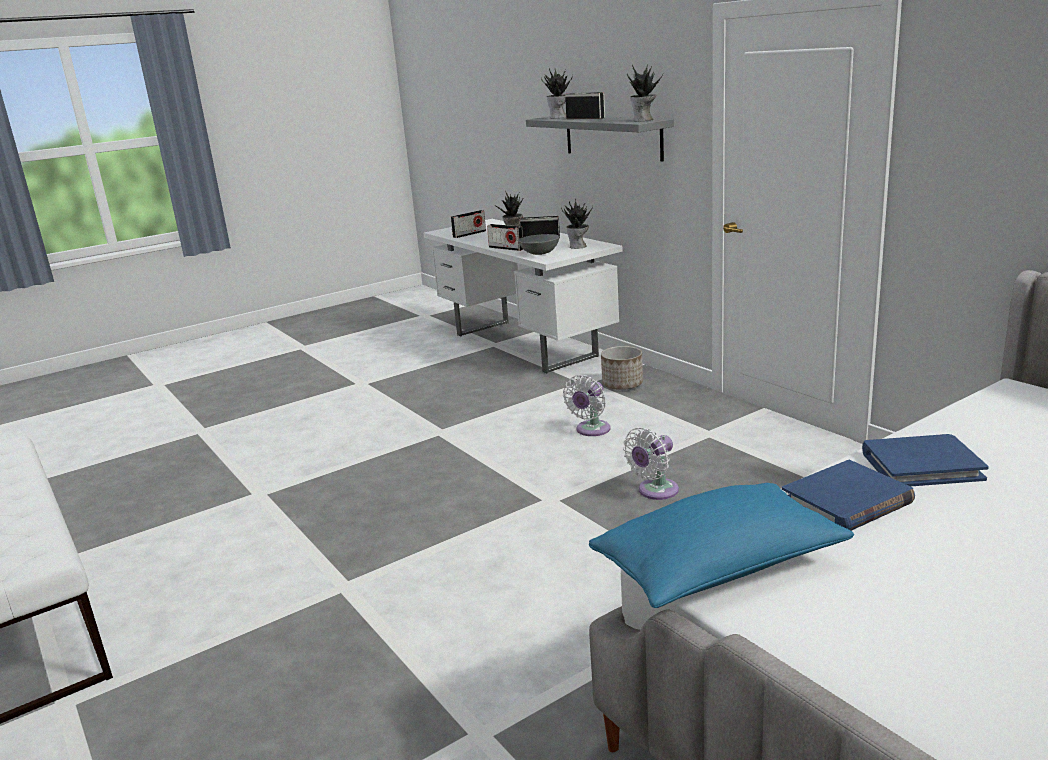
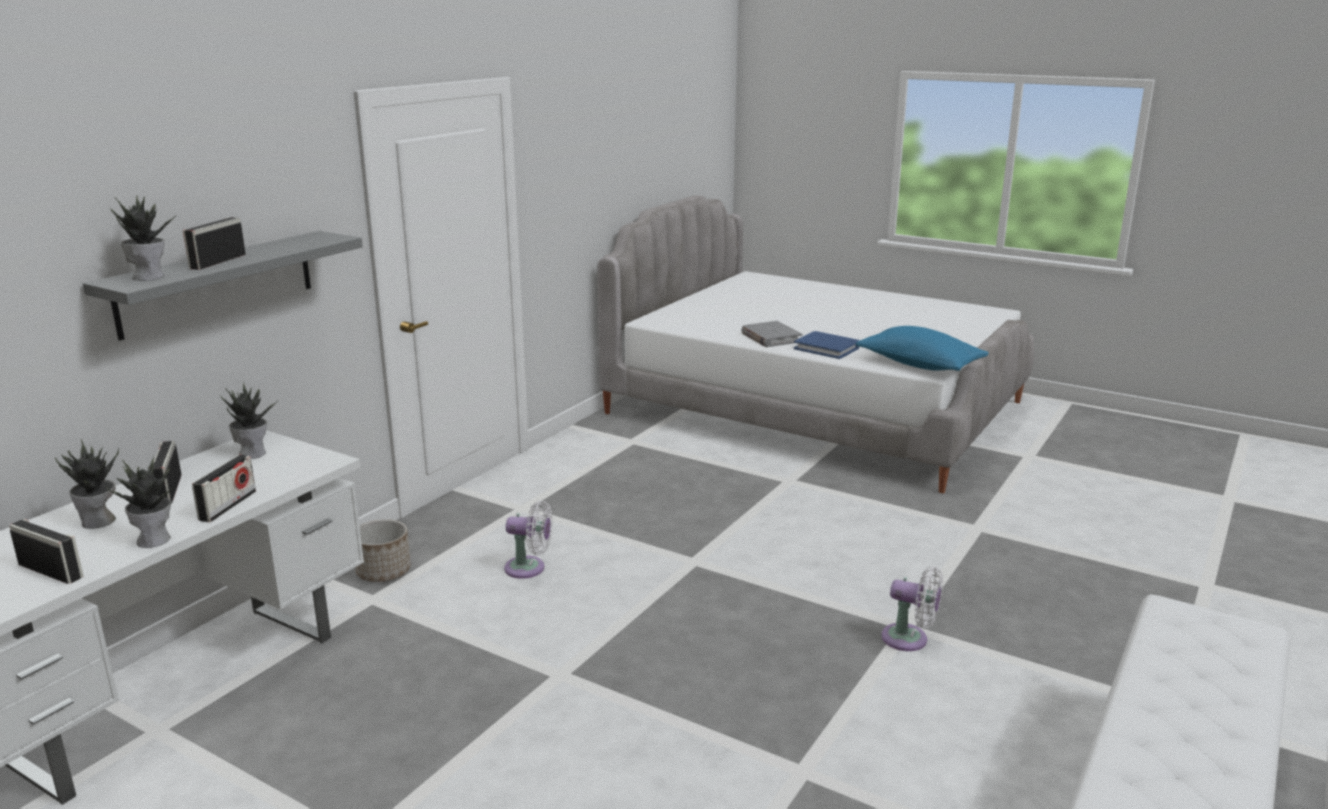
camera: 115 degrees left, 0 degrees up
(540, 253) = (281, 473): grey bowl -> none
(643, 120) = (319, 237): potted plant -> potted plant (155, 540)
(655, 491) = (651, 517): white fan -> white fan (909, 639)
(921, 465) = (770, 337): blue book -> grey book

